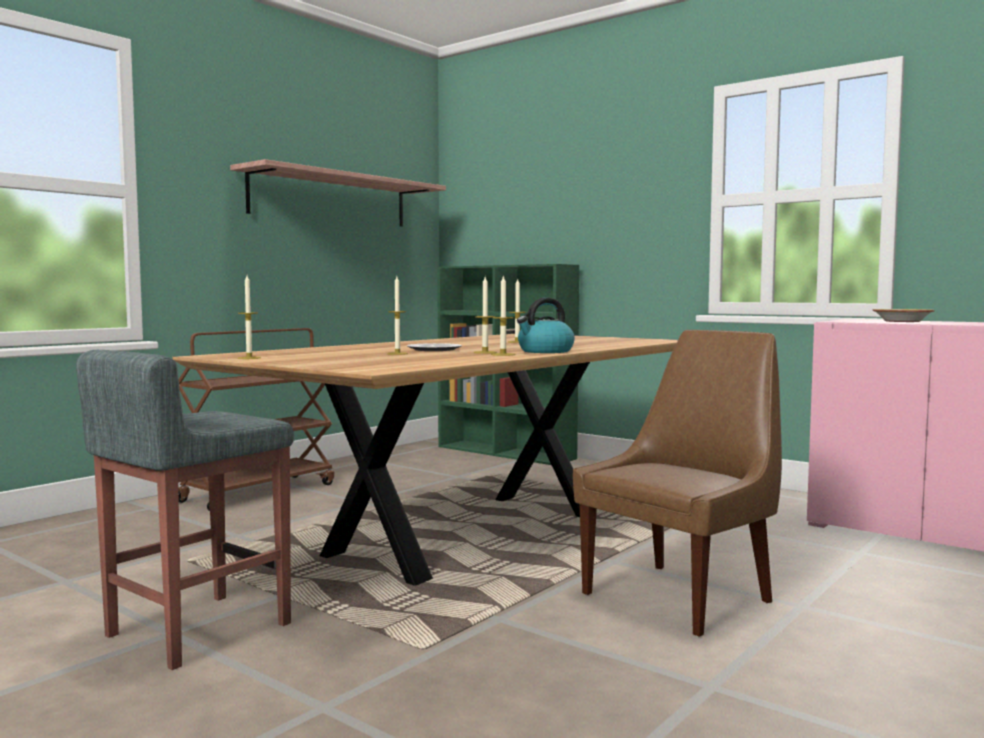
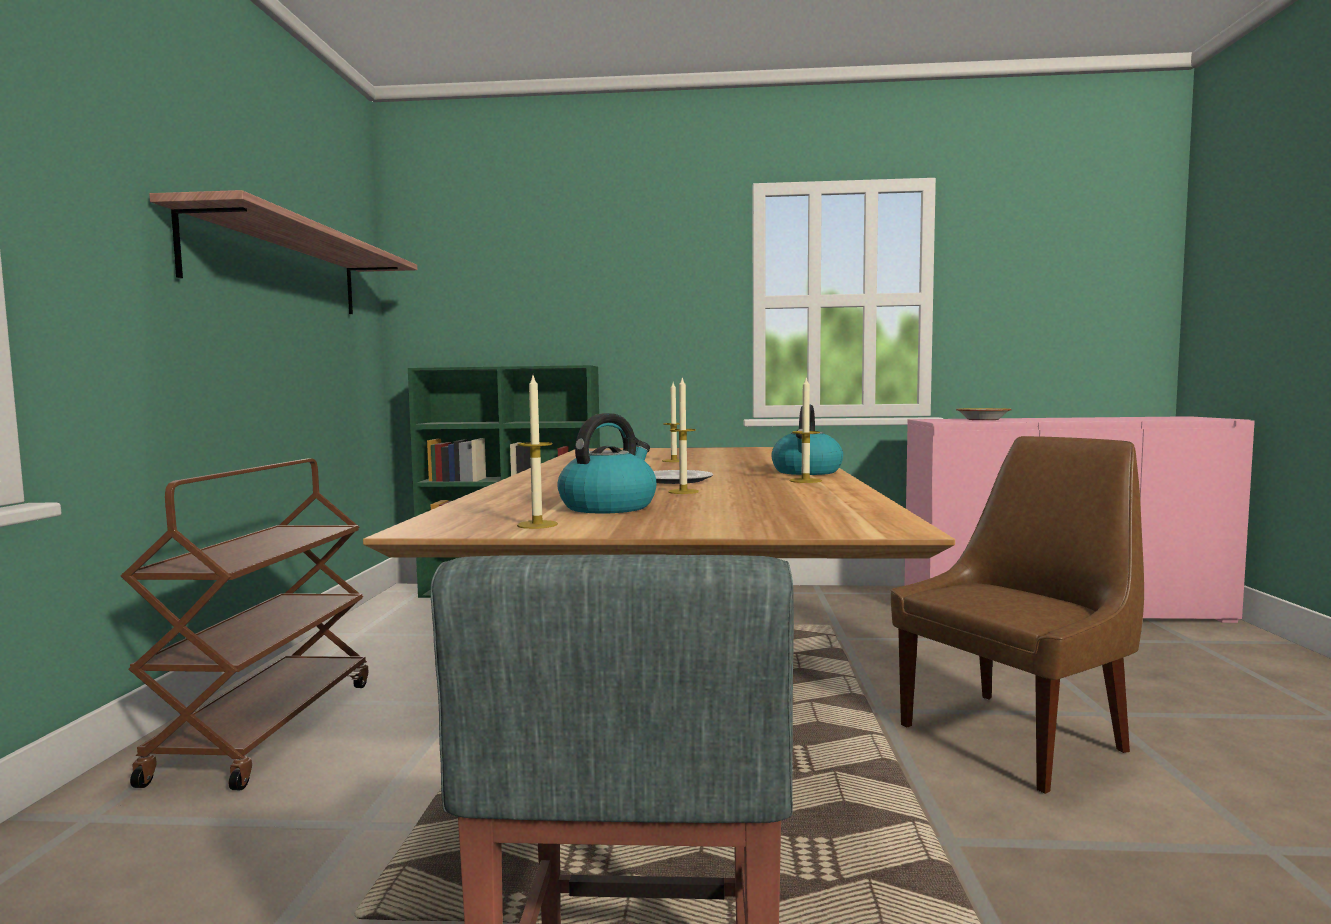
camera: 35 degrees left, 0 degrees up
(319, 355) = (609, 507): none -> kettle
(485, 352) = (762, 479): candle -> none
(681, 596) = (1016, 736): brown chair -> brown chair turned 45 degrees clockwise

